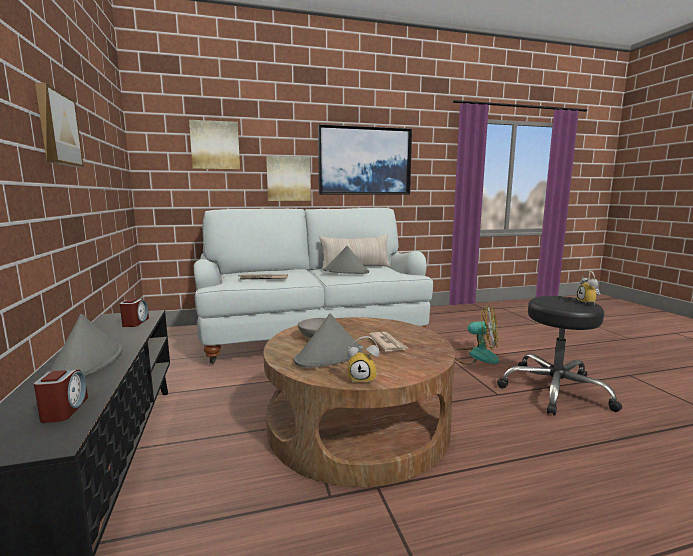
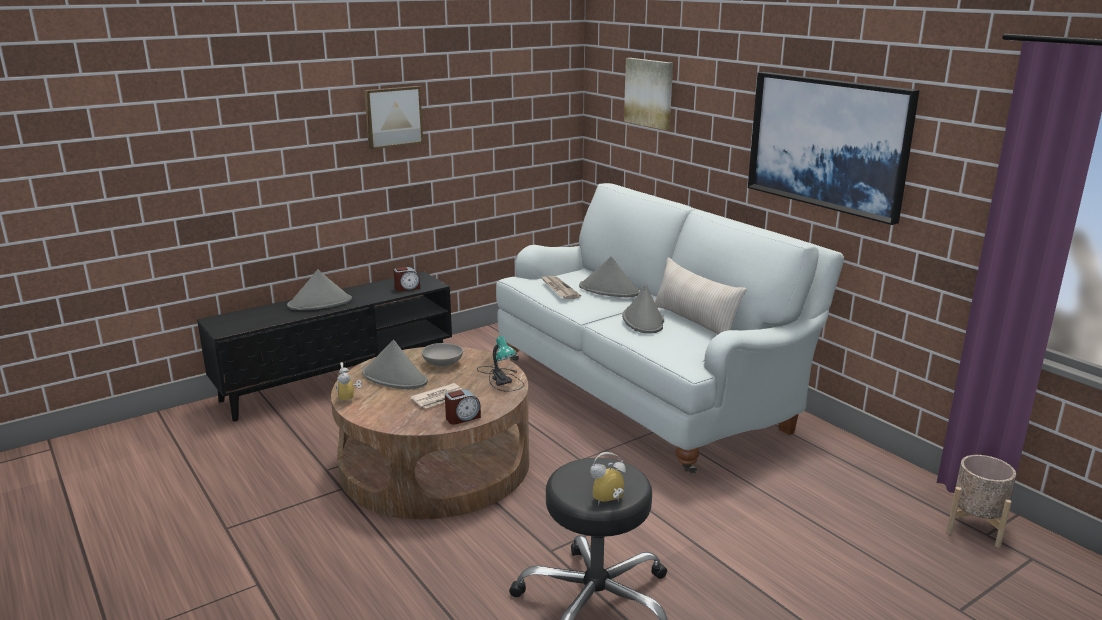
camera: 70 degrees right, 10 degrees up
(64, 410) = (256, 321): alarm clock -> alarm clock (462, 418)
(284, 271) = (609, 290): none -> grey hat
(288, 179) = (719, 153): picture -> none
(364, 323) = (501, 378): none -> table lamp
(476, 356) = (679, 529): fan -> none
(480, 309) = (975, 527): none -> beige planter

